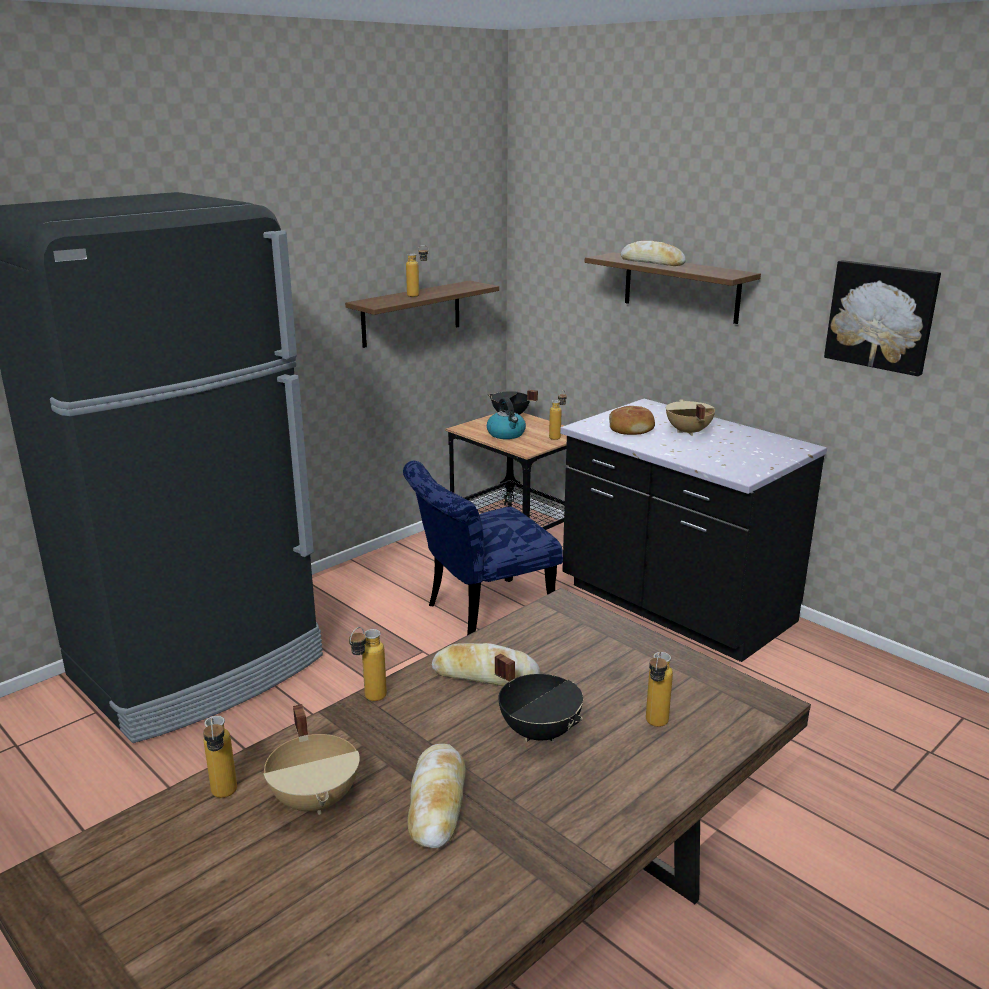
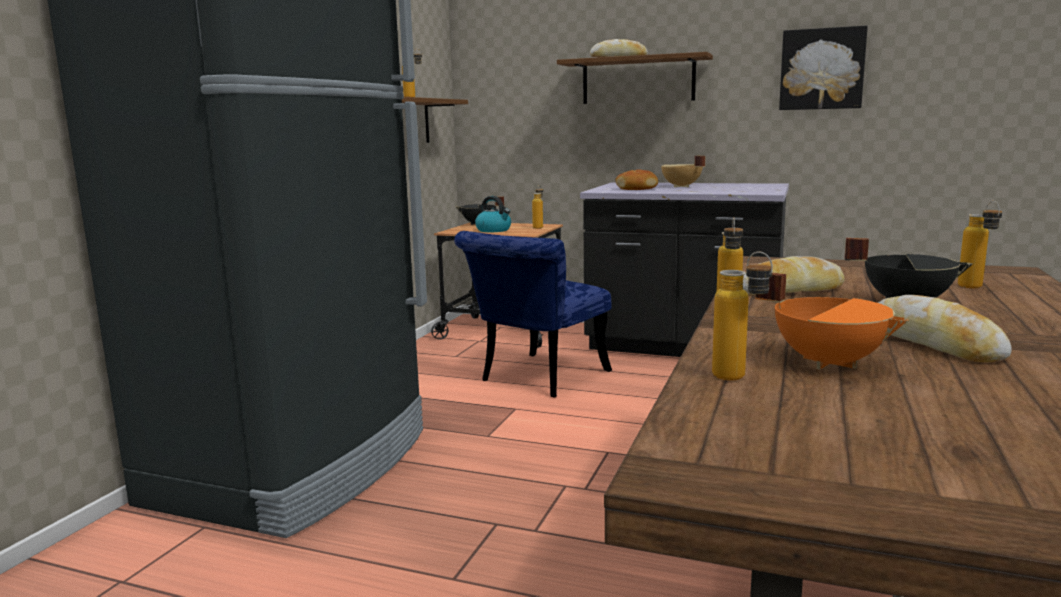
camera: 25 degrees left, 10 degrees down
(317, 799) = (829, 362): beige cooking pot -> orange cooking pot

